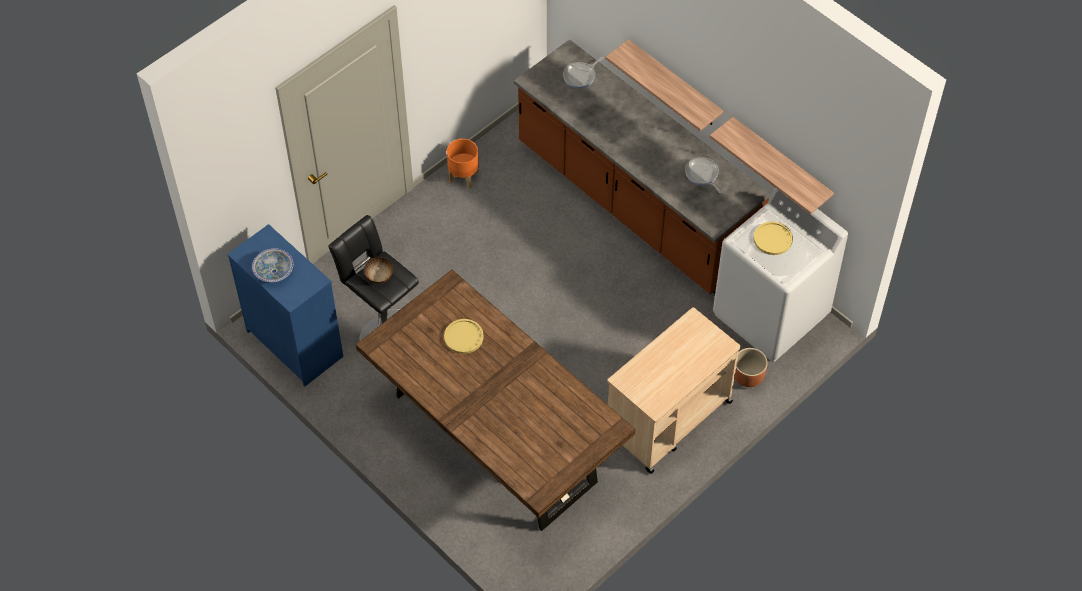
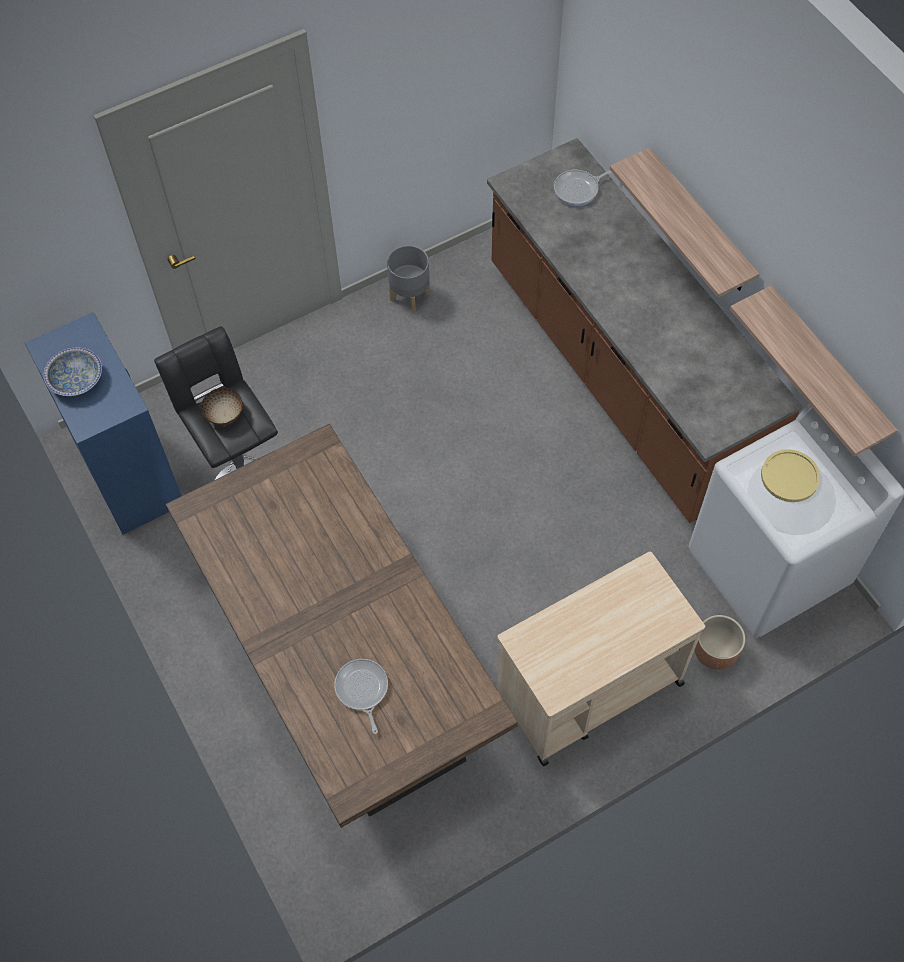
camera: 15 degrees right, 5 degrees up
(463, 176) = (410, 295): orange planter -> grey planter
(463, 337) = (315, 525): yellow plate -> none
(702, 175) = (711, 359): frying pan -> frying pan (362, 690)

